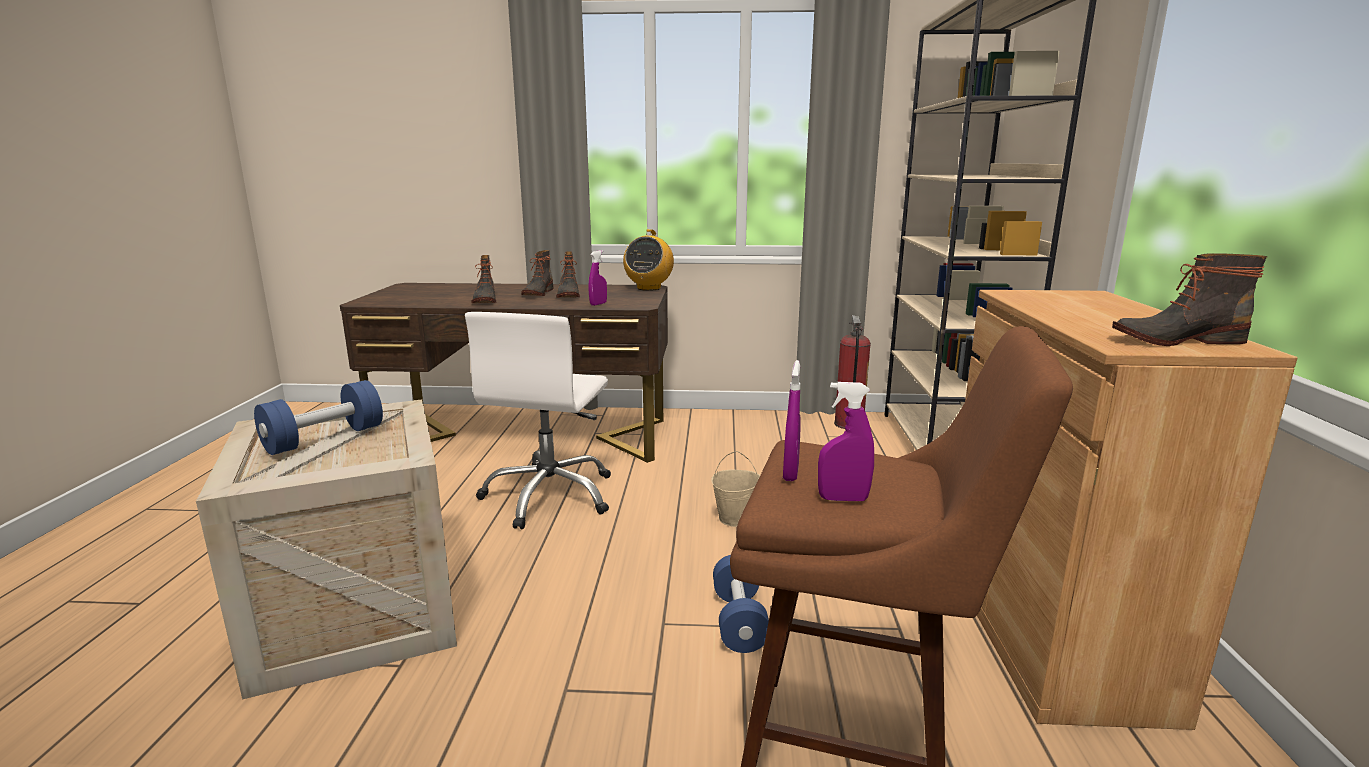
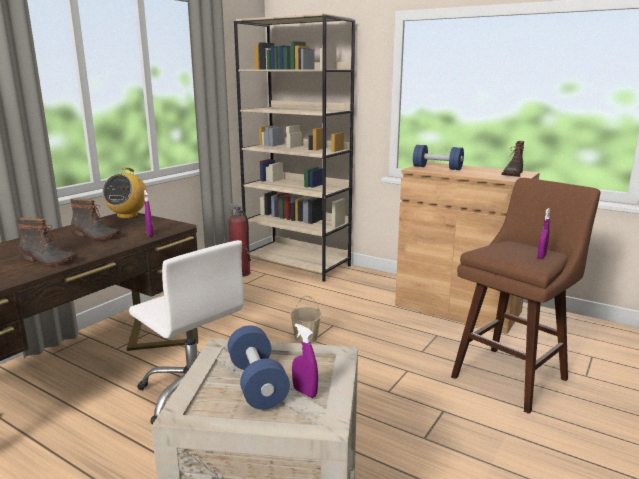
camera: 60 degrees left, 0 degrees up
(537, 293) = (63, 242): boot -> none
(648, 288) = (128, 215): radio -> radio turned 60 degrees clockwise
(739, 621) = (402, 369): blue dumbbell -> blue dumbbell (437, 168)
(790, 473) = (513, 257): purple spray bottle -> purple spray bottle (305, 392)

